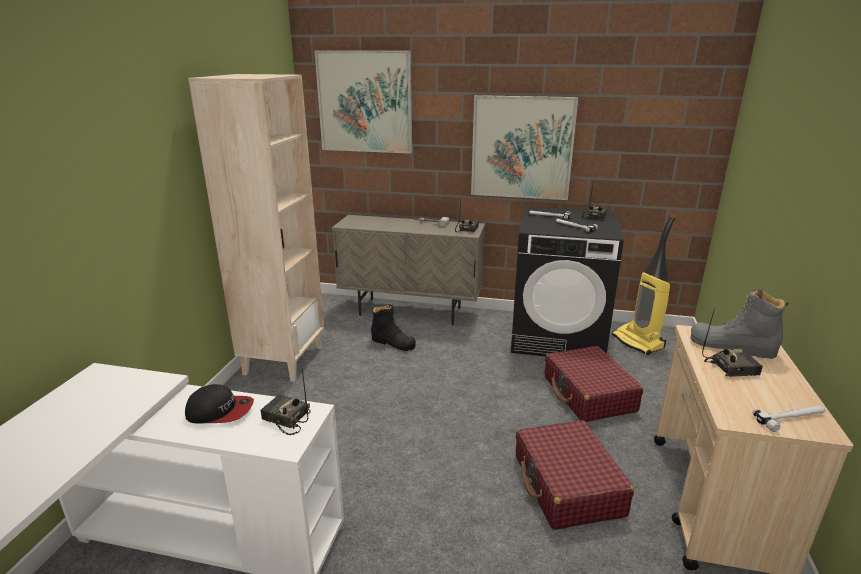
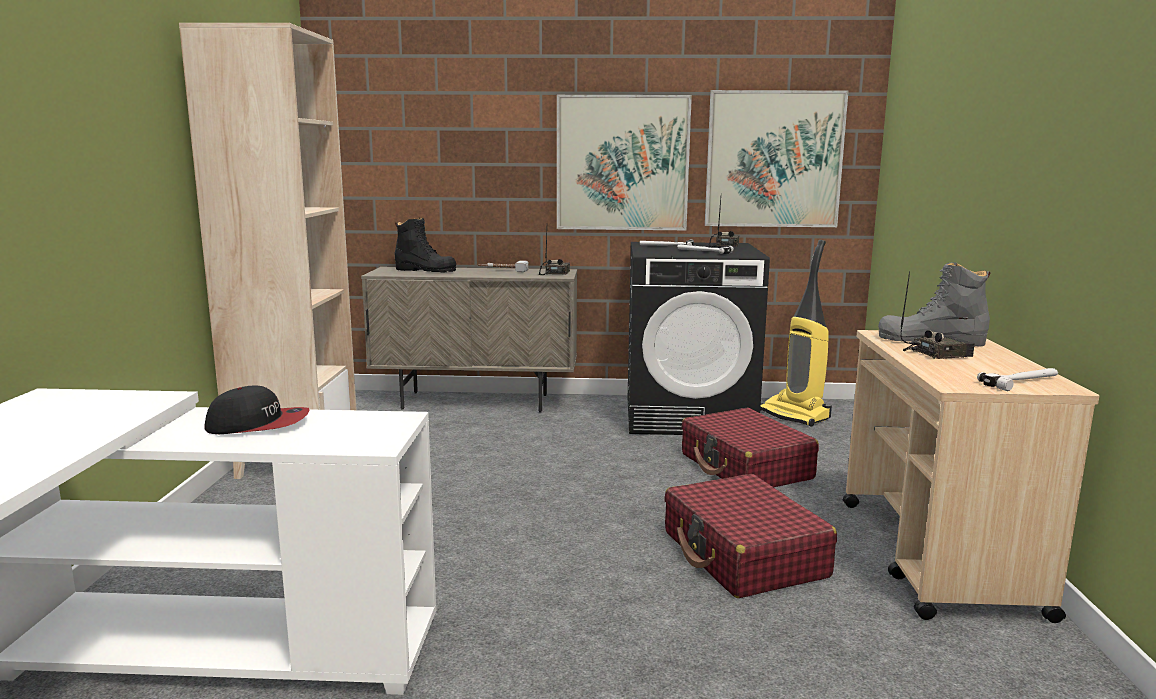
camera: 10 degrees left, 10 degrees down
(285, 419) = (362, 425): radio -> none
(365, 102) = (406, 106): picture -> picture (774, 159)
(393, 343) = (459, 433): black boot -> black boot (425, 270)

